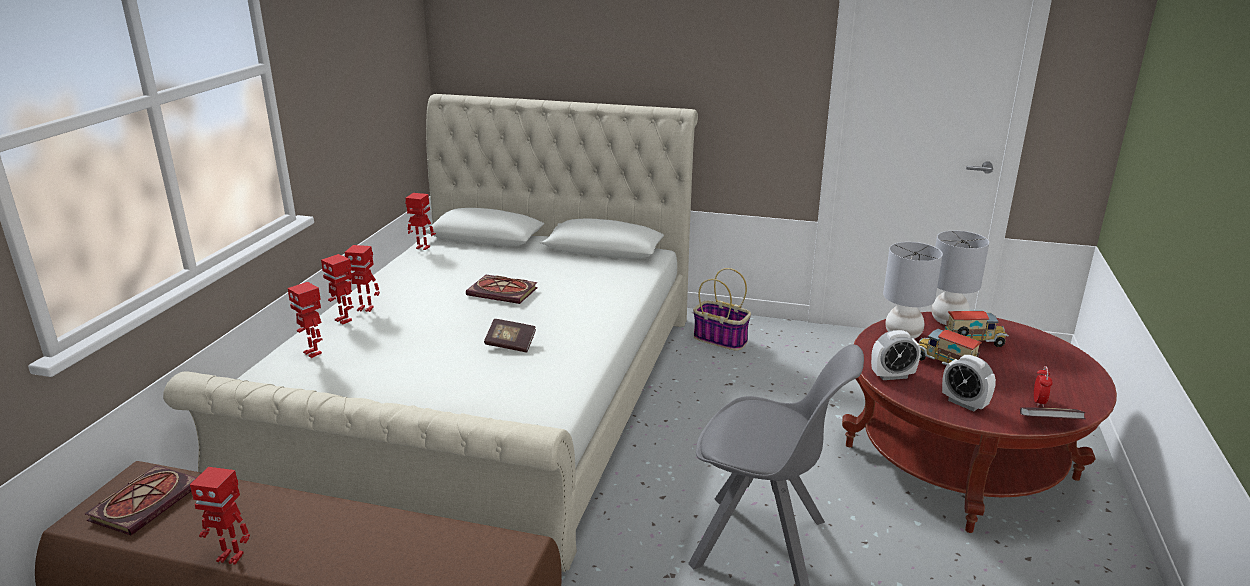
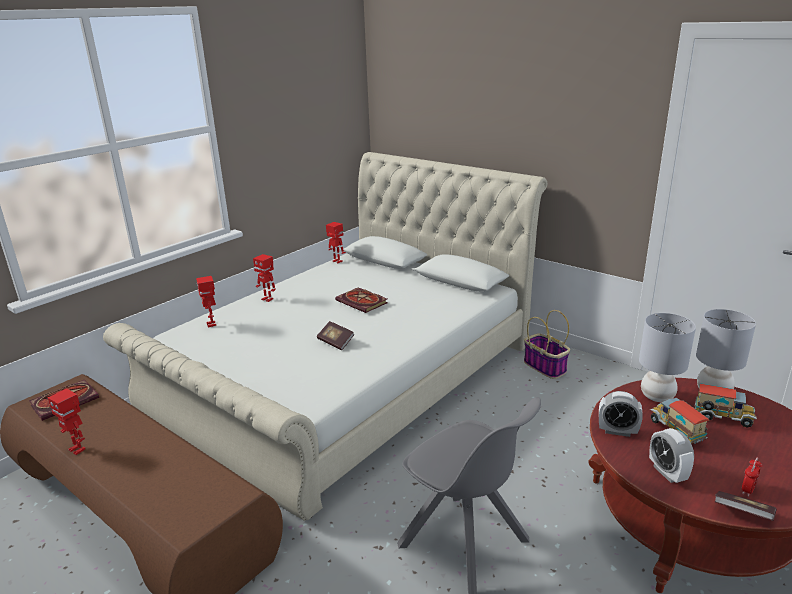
camera: 25 degrees right, 0 degrees up
(344, 320) = (249, 305): toy robot -> none

